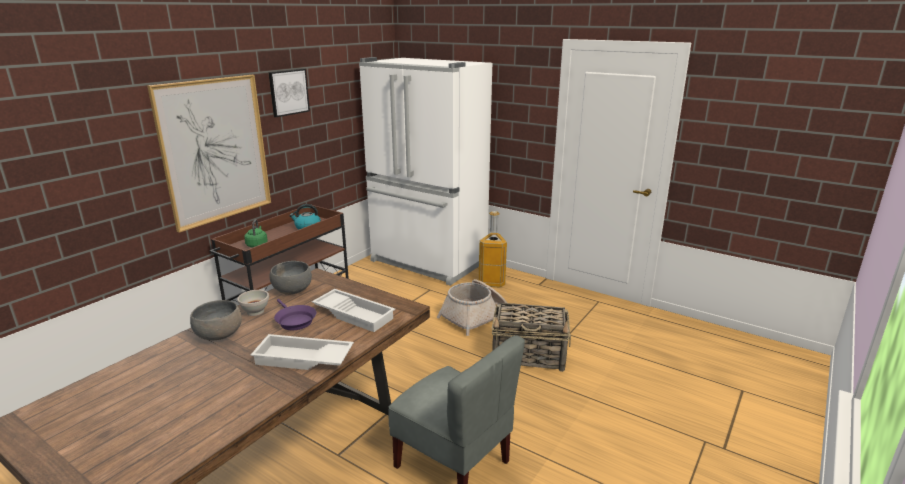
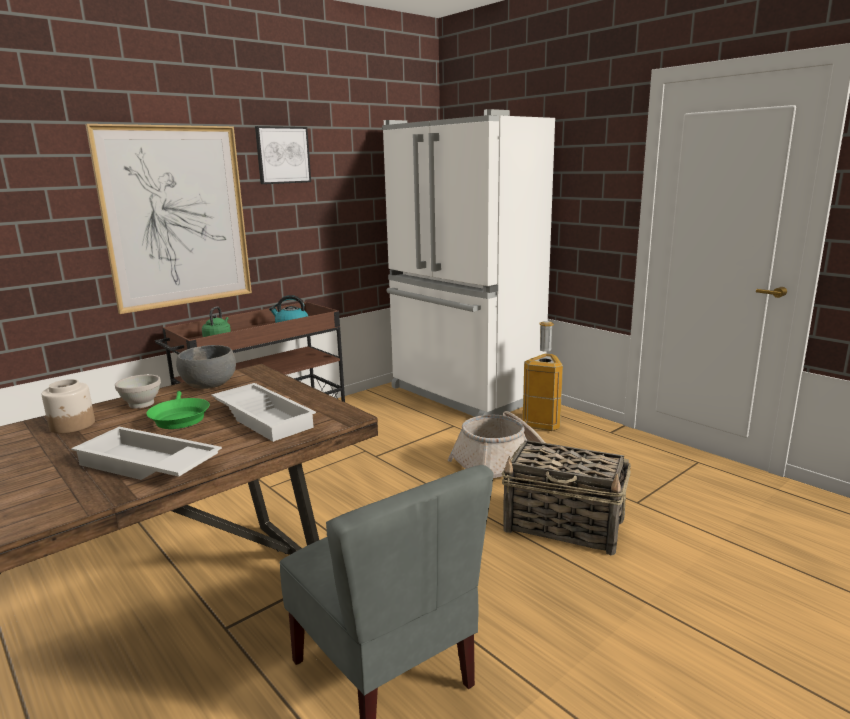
camera: 15 degrees right, 5 degrees down
(219, 334) = (72, 425): grey bowl -> jar
(294, 320) = (179, 418): purple frying pan -> green frying pan

